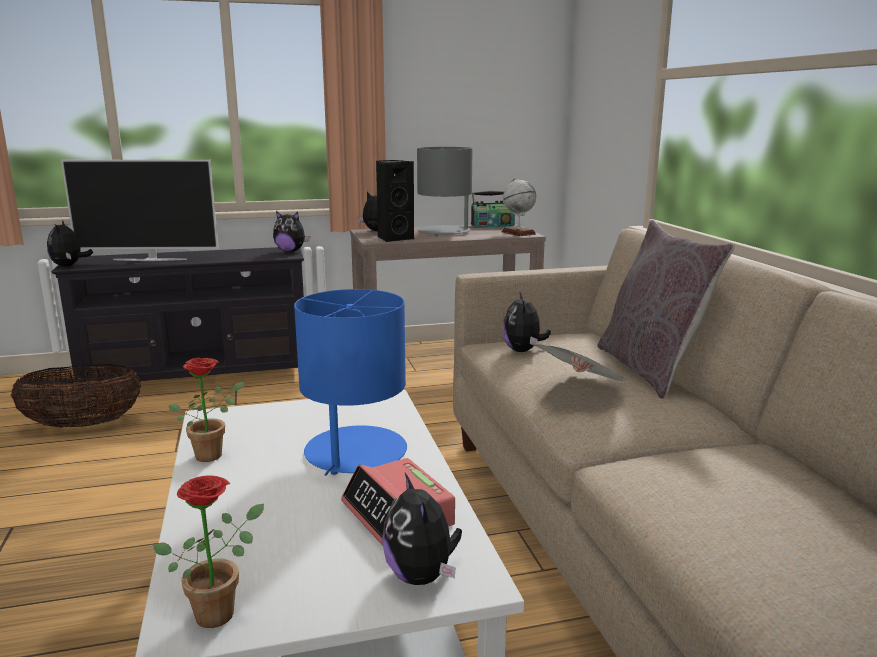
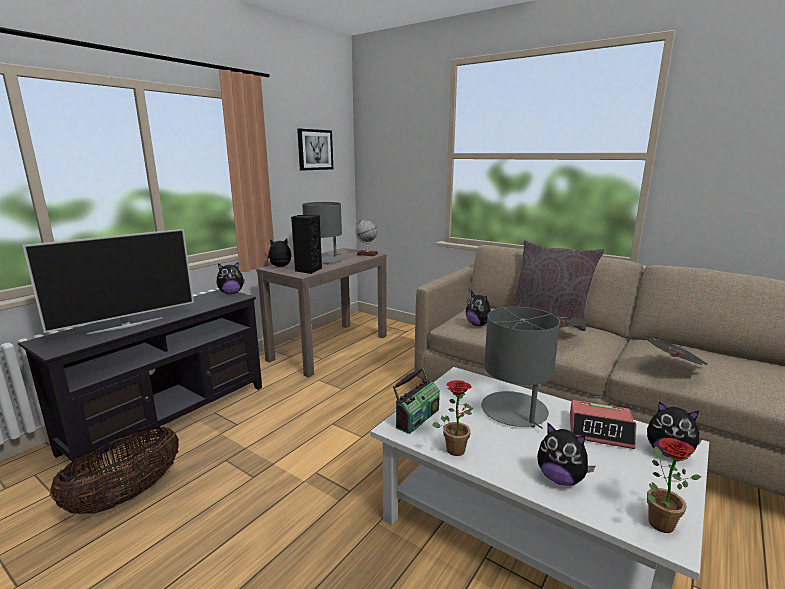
camera: 40 degrees left, 0 degrees up
(69, 266) = (54, 351): plush toy -> plush toy (560, 479)
(355, 452) = (514, 411): blue table lamp -> grey table lamp
(485, 72) = (315, 150): none -> picture
(492, 226) = (339, 251): radio -> radio (416, 418)
(673, 485) = (673, 367): none -> newspaper

